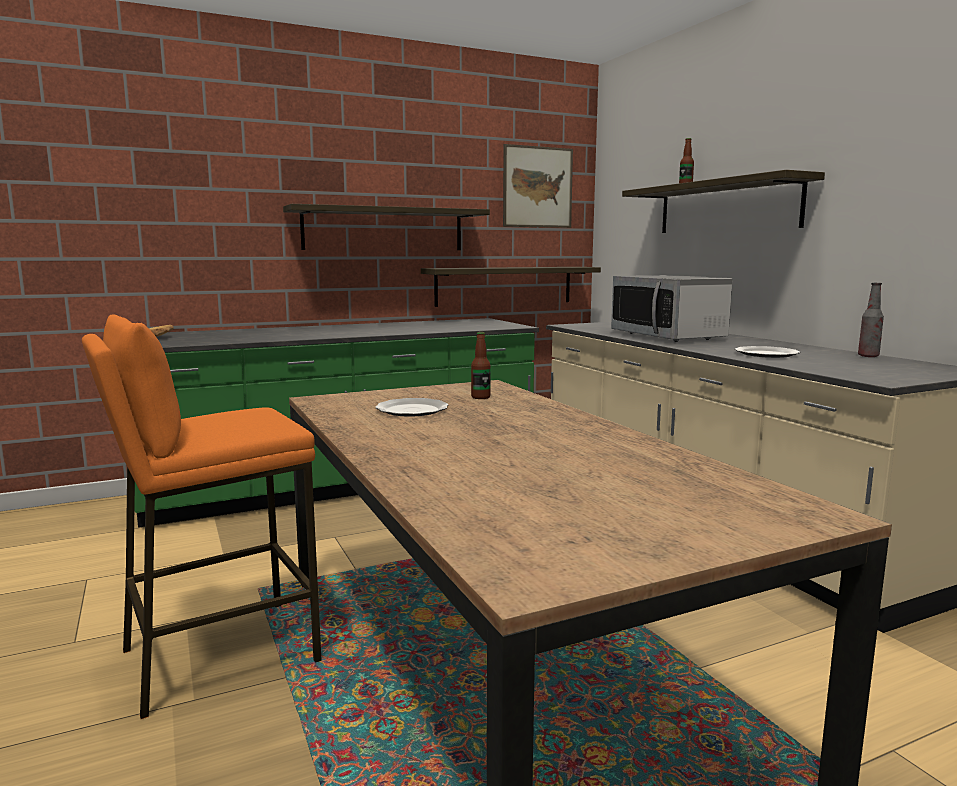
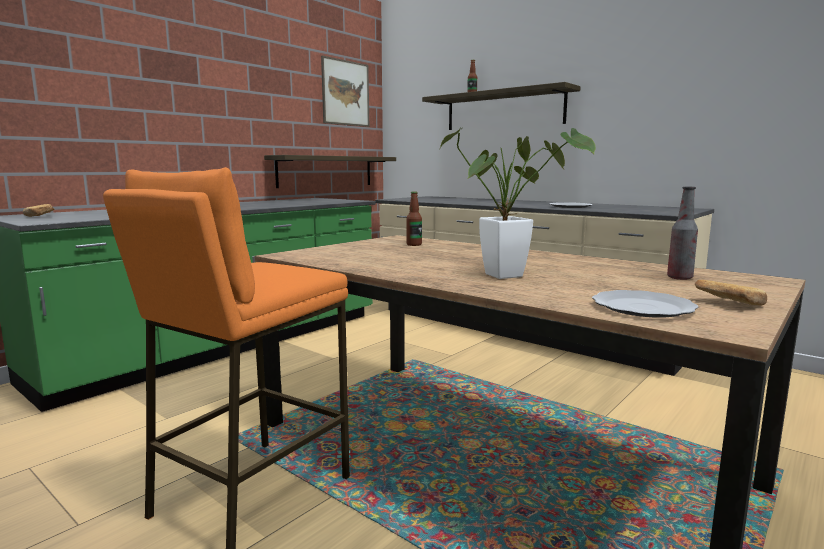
camera: 25 degrees left, 0 degrees up
(384, 229) = (233, 120): shelf -> none
(412, 410) = (385, 255): plate -> plate (644, 307)
(480, 457) = (511, 275): none -> potted plant
(641, 543) = (727, 303): none -> bread
(667, 336) = (480, 201): microwave -> none
(868, 356) = (625, 205): bottle -> bottle (679, 278)

